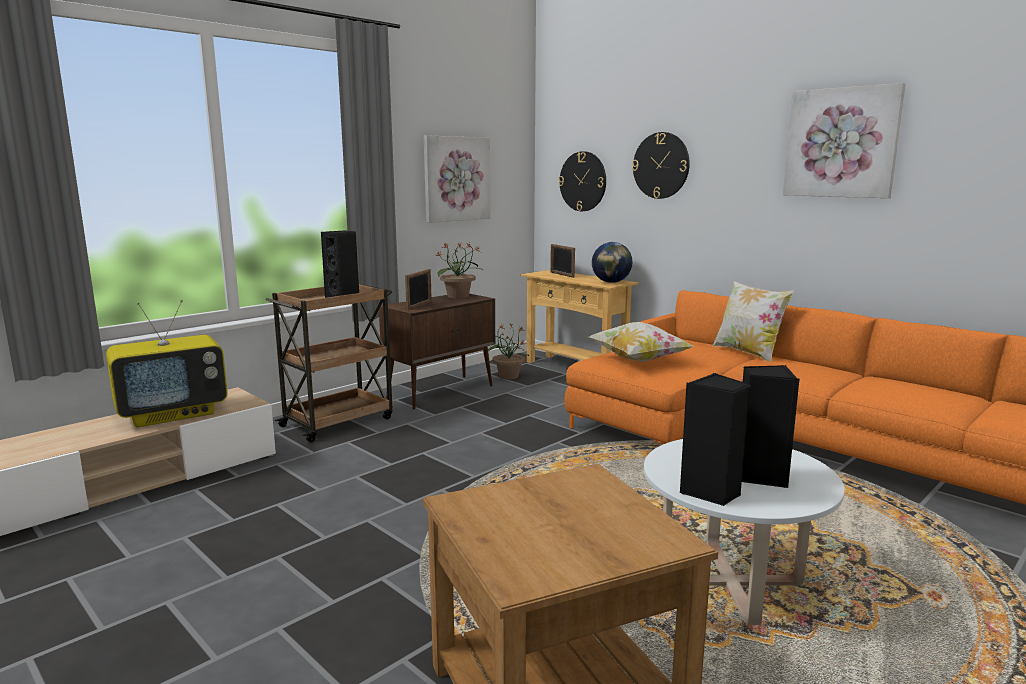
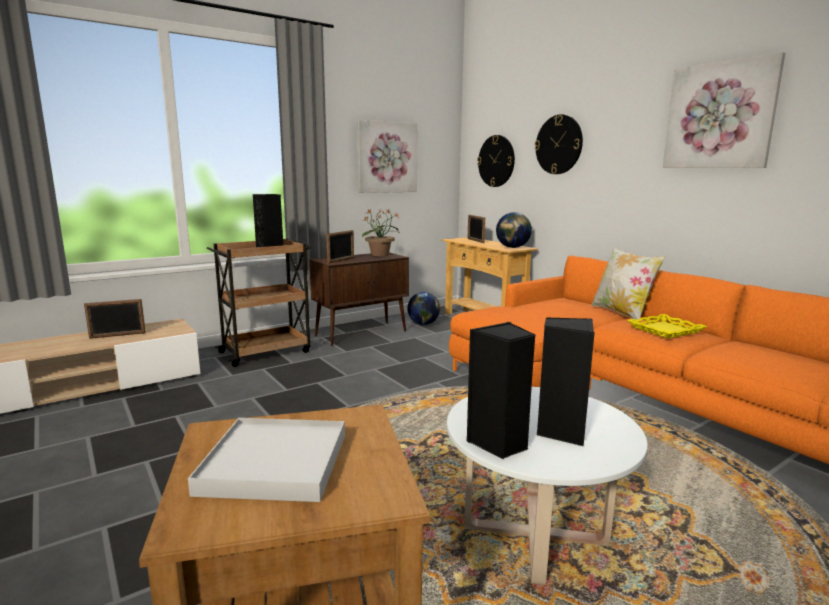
camera: 10 degrees right, 0 degrees up
(173, 414) = (118, 335): television -> picture frame
(508, 376) = (423, 324): potted plant -> globe
(547, 525) = (275, 463): none -> white tray
(638, 360) = (513, 314): pillow -> none
(802, 369) = (665, 330): none -> yellow tray

